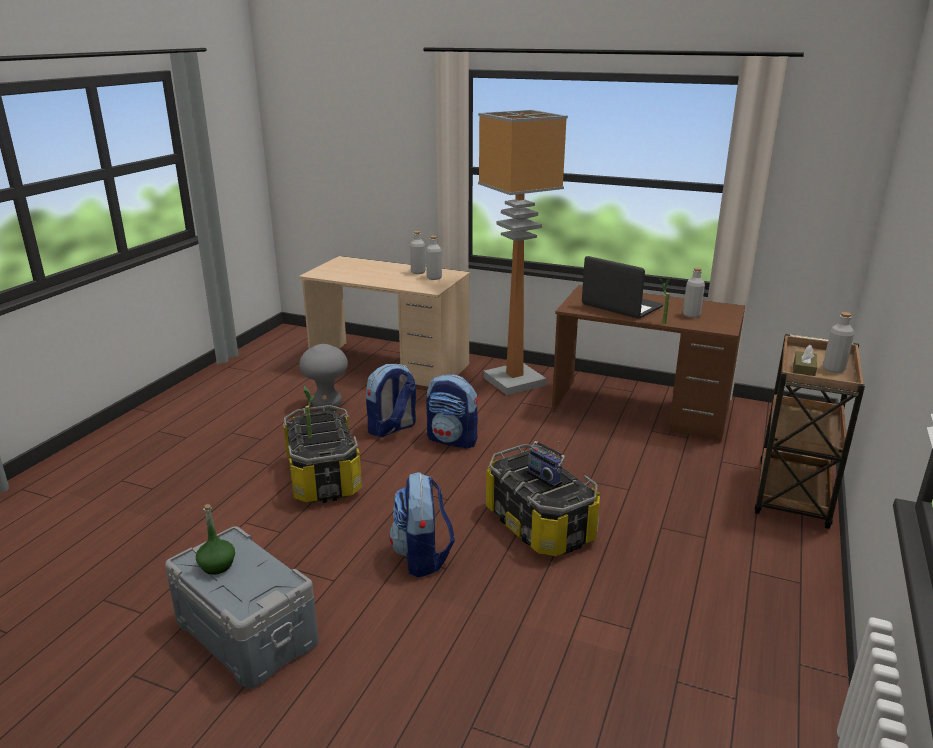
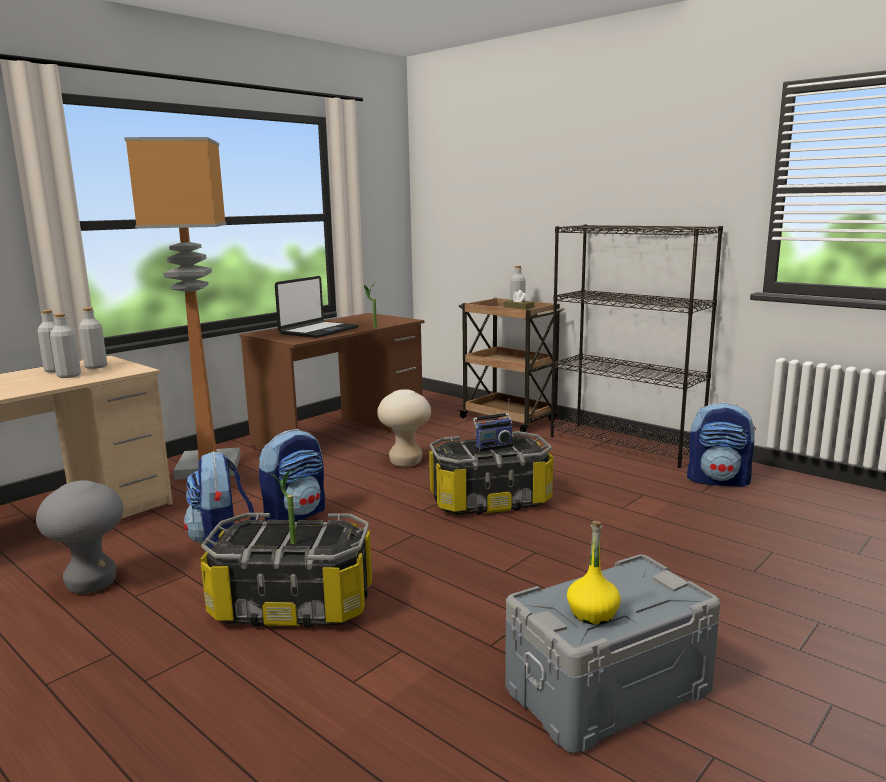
camera: 70 degrees left, 10 degrees down
(217, 565) = (592, 613): green bottle -> yellow bottle
(422, 557) = (510, 561): backpack -> backpack (718, 480)
(595, 460) = (405, 463): none -> beige stool
(621, 306) = (318, 331): laptop -> laptop turned 150 degrees clockwise
(691, 315) = (368, 322): grey bottle -> grey bottle (69, 376)
(798, 600) = (625, 444): none -> black bookcase

